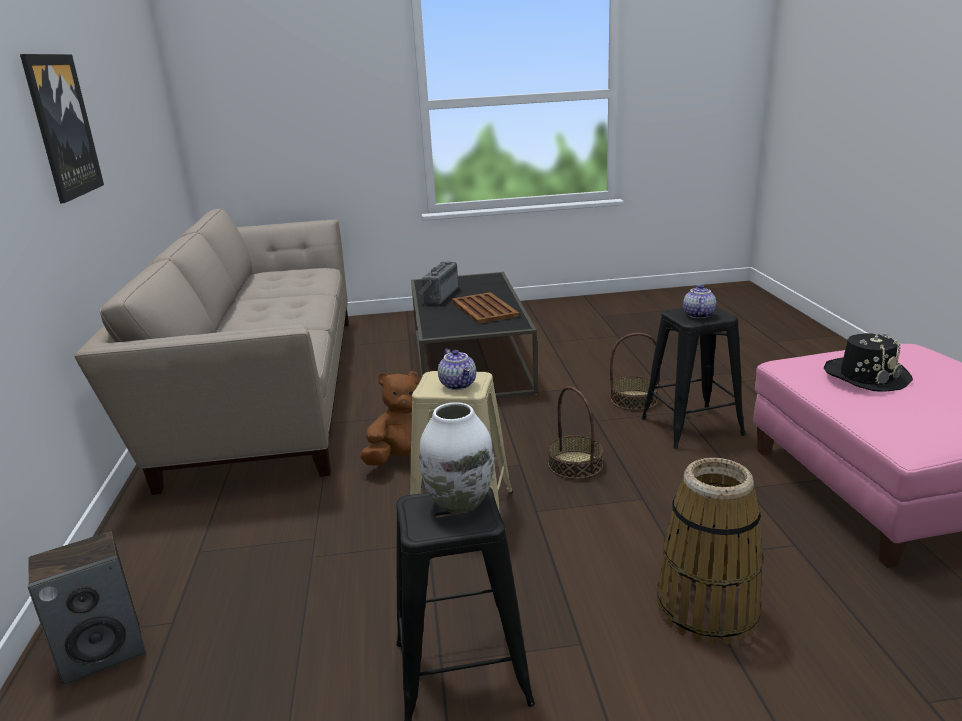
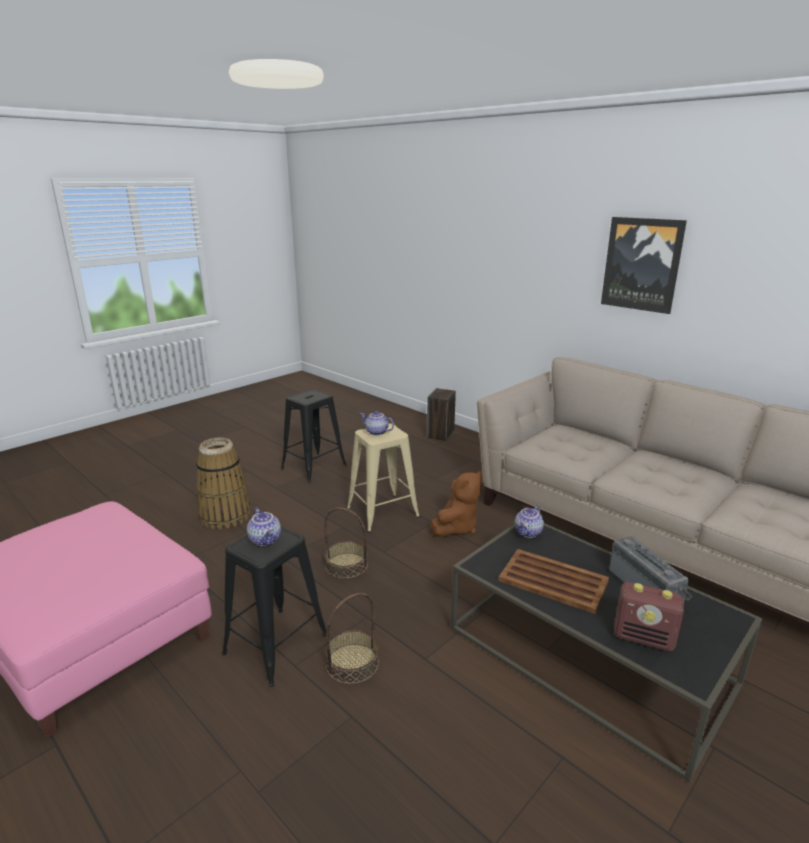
camera: 140 degrees right, 0 degrees up
(444, 330) = (528, 532): none -> teapot
(459, 502) = (309, 398): white vase -> none
(485, 286) = (644, 638): none -> radio
(866, 376) = (110, 554): black hat -> none

